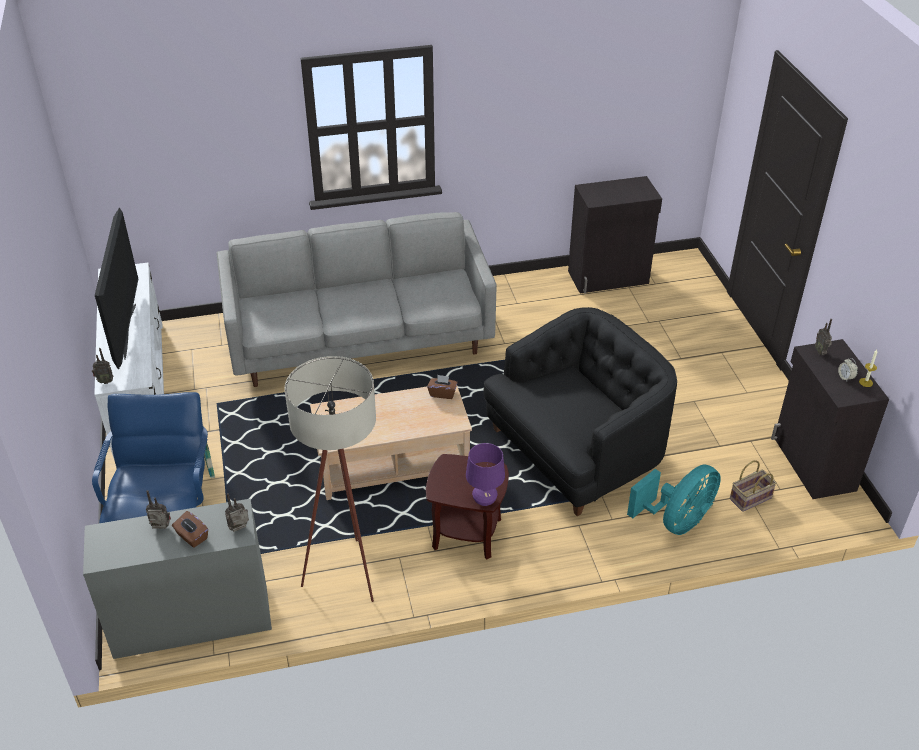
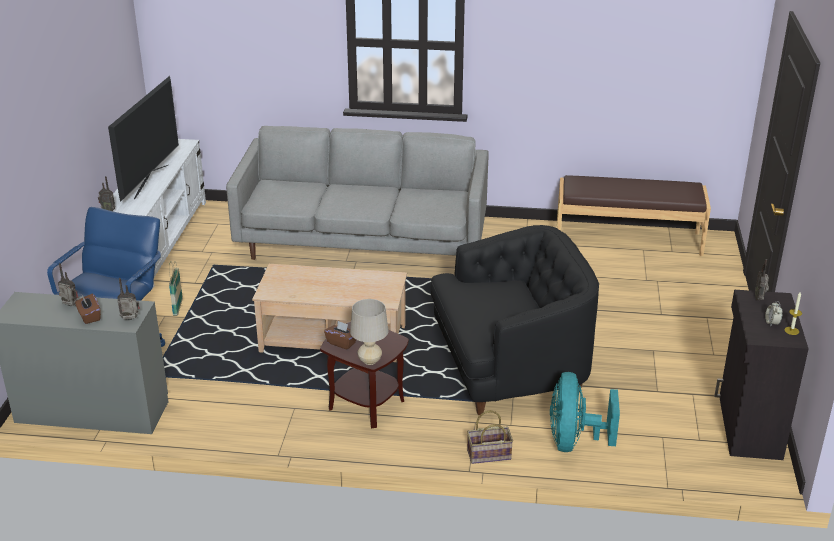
camera: 20 degrees right, 10 degrees down
(347, 568) = (244, 405): beige floor lamp -> none
(442, 393) = (389, 278): brown tissue box -> brown tissue box (341, 343)
(484, 501) = (370, 361): purple table lamp -> beige table lamp
(609, 278) = (628, 239): black cabinet -> brown bench
(676, 521) = (574, 441): turquoise fan -> turquoise fan turned 120 degrees clockwise
(750, 499) = (662, 441): basket -> basket (488, 455)

